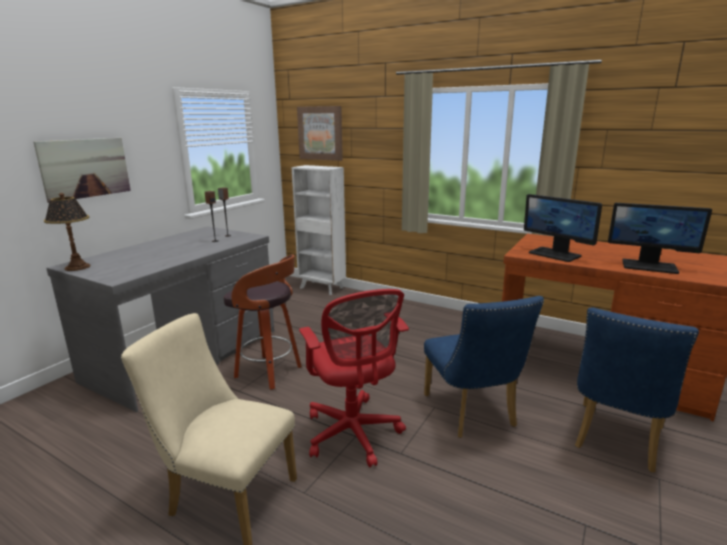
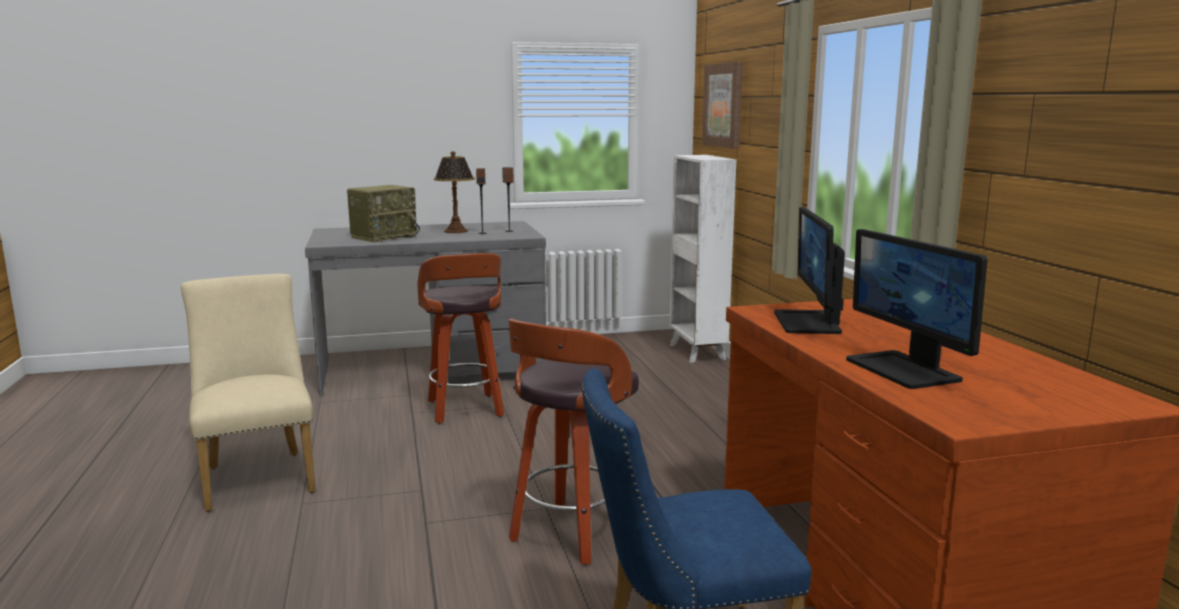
camera: 45 degrees right, 5 degrees down
(77, 267) = (328, 232): table lamp -> table lamp (456, 231)
(85, 168) = (385, 132): picture -> none
(148, 260) = (384, 237): none -> radio
(354, 435) = (422, 488): red office chair -> none
(472, 414) = (569, 534): blue chair -> stool

